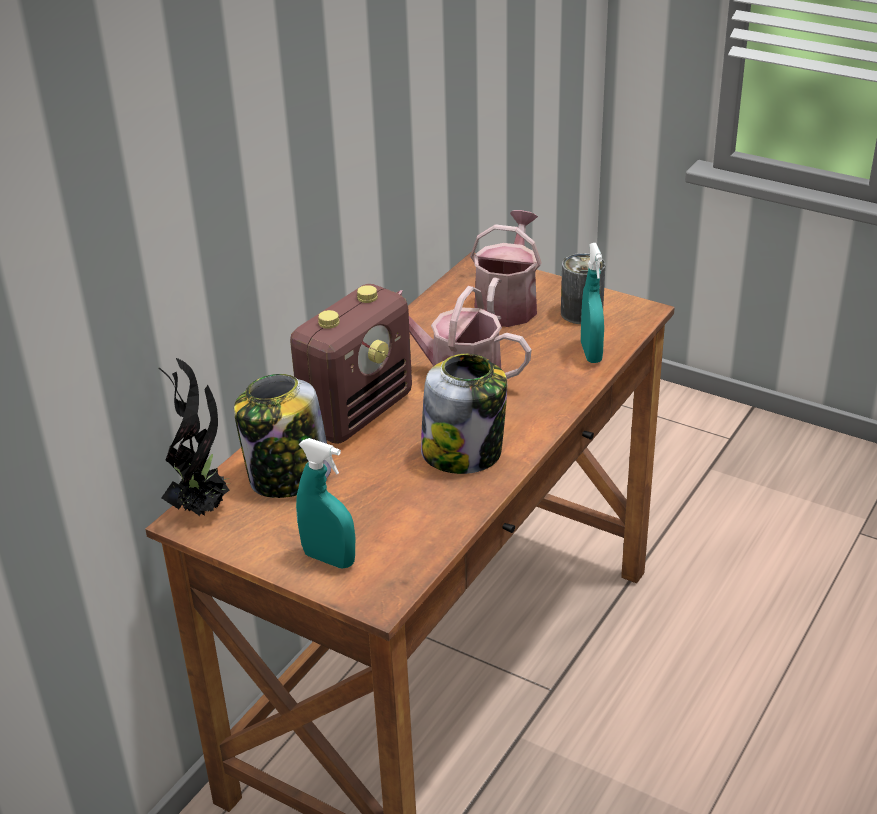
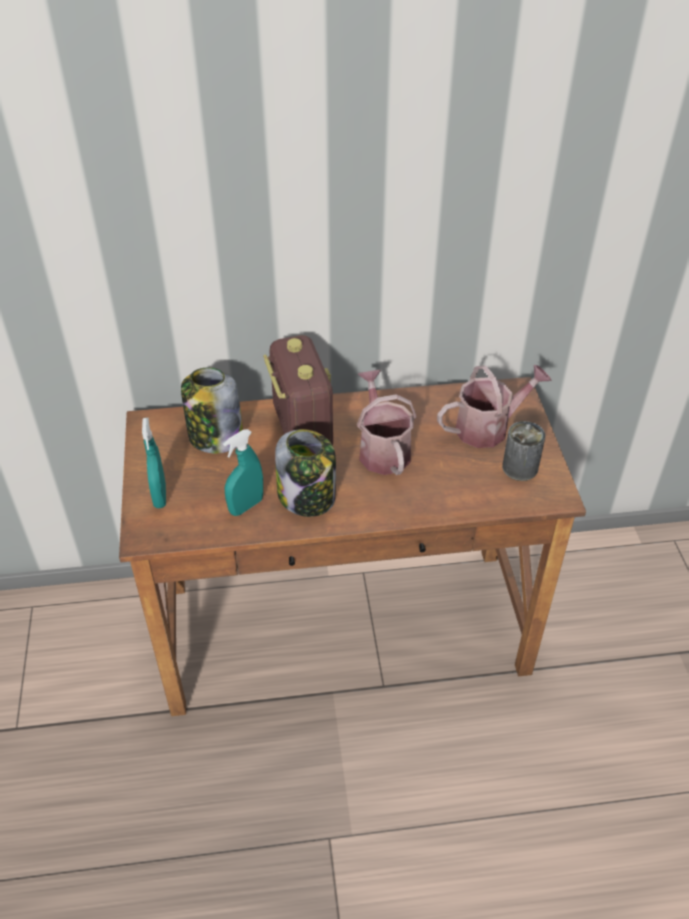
camera: 50 degrees right, 10 degrees up
(203, 507) = (161, 421): potted plant -> none
(357, 412) = (302, 428): radio -> radio turned 105 degrees counterclockwise
(591, 353) = (477, 497): turquoise spray bottle -> turquoise spray bottle (246, 506)

